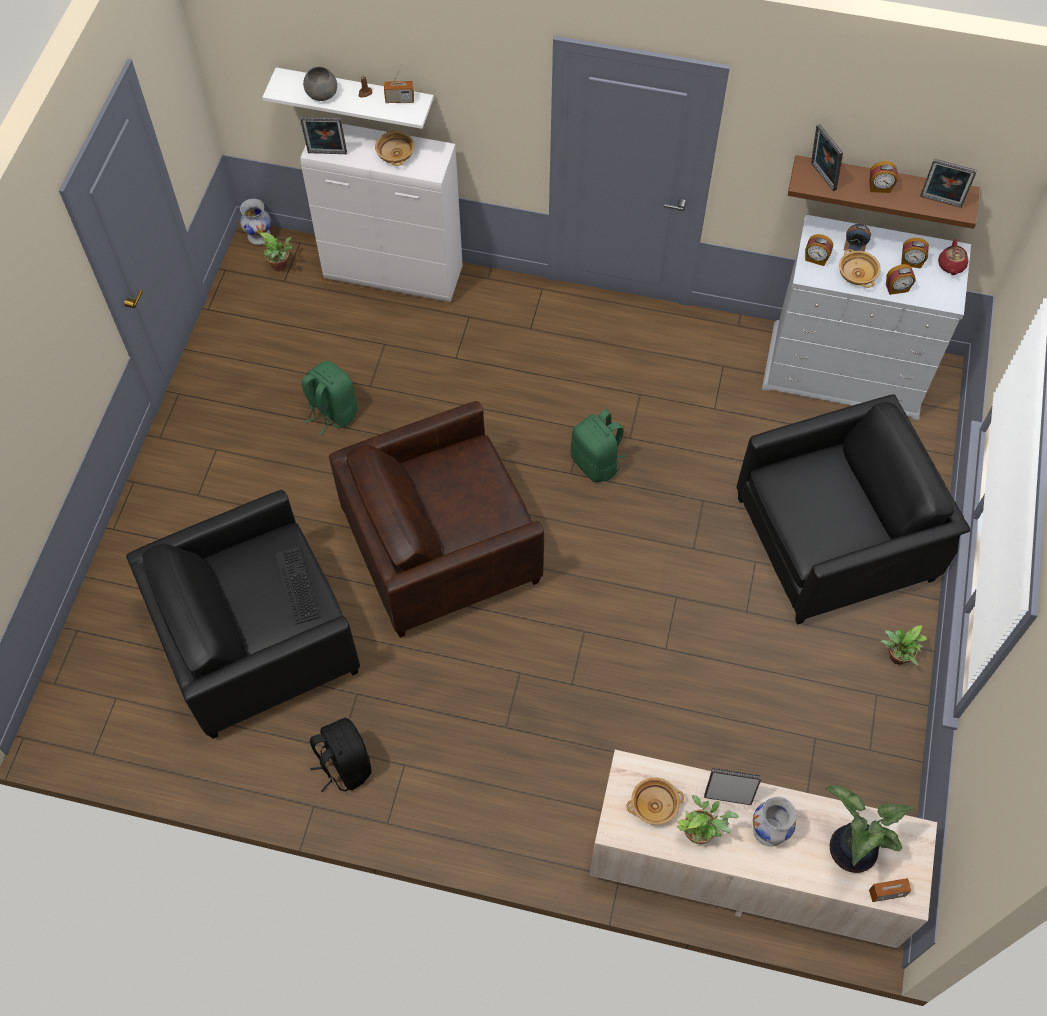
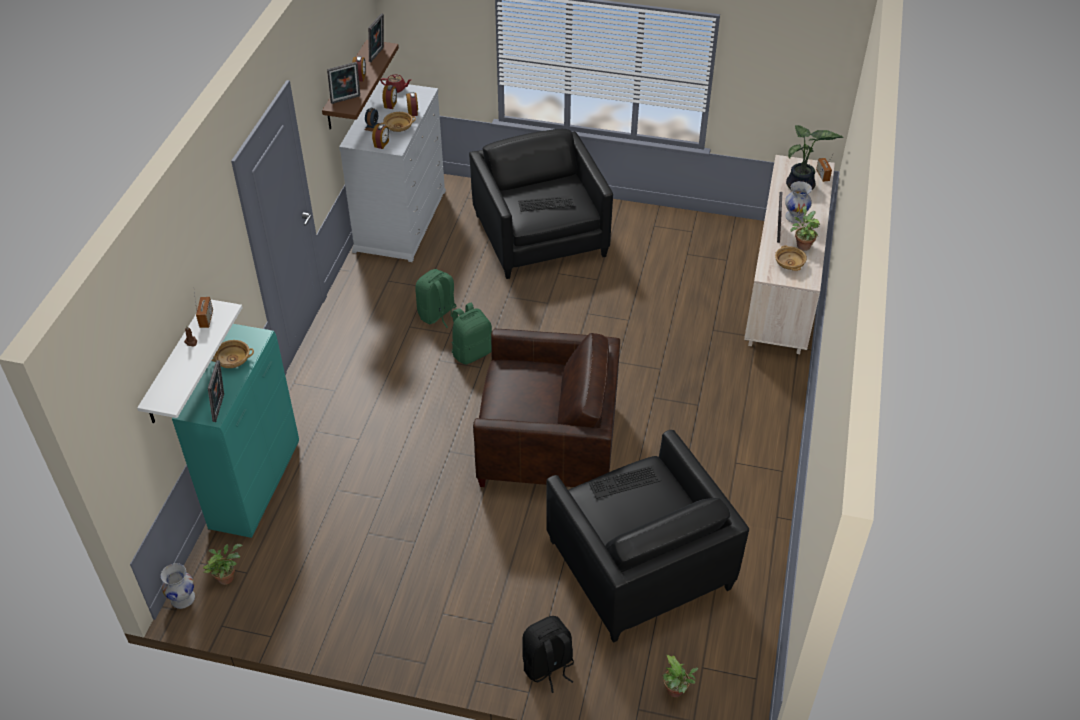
camera: 90 degrees left, 15 degrees down
(322, 94) = (184, 371): grey bowl -> none
(332, 412) = (408, 525): green backpack -> green backpack (438, 314)
(344, 765) = (741, 499): black backpack -> black backpack (548, 667)
(395, 274) = (256, 485): white cabinet -> turquoise cabinet
(441, 547) = (547, 444): brown armchair -> brown armchair turned 60 degrees counterclockwise
(818, 506) = (547, 203): none -> keyboard
(896, 658) = (627, 215): potted plant -> potted plant (676, 691)

